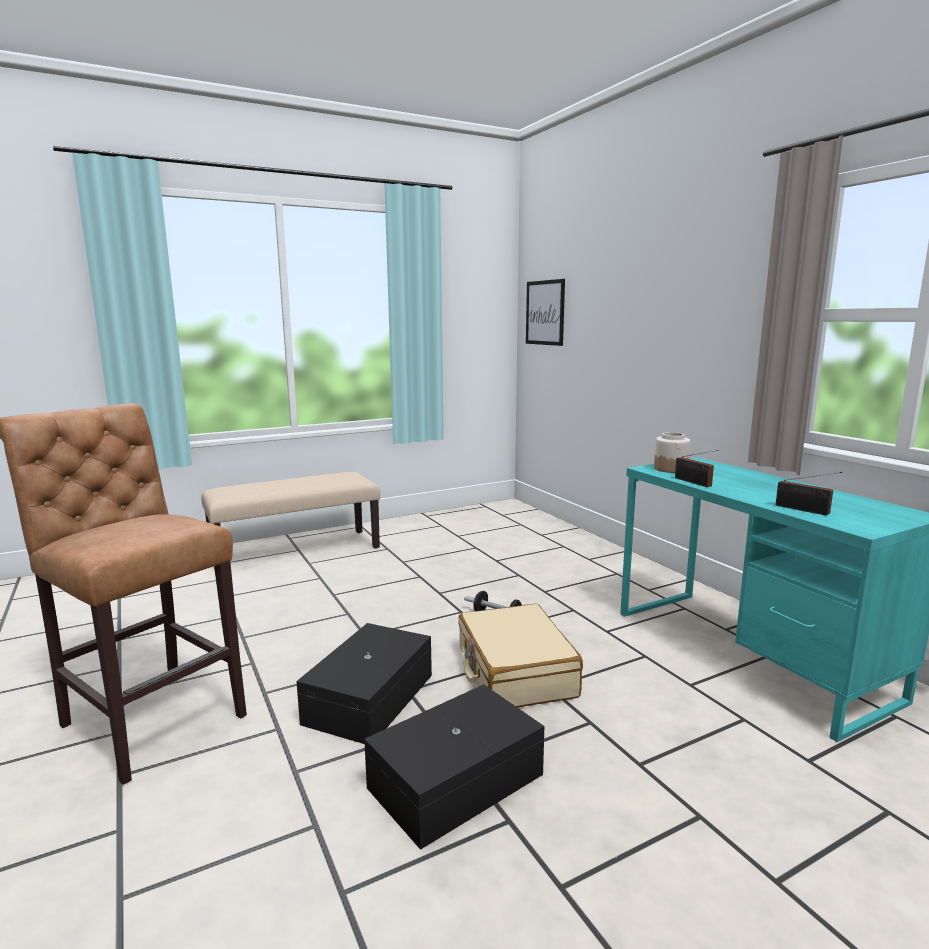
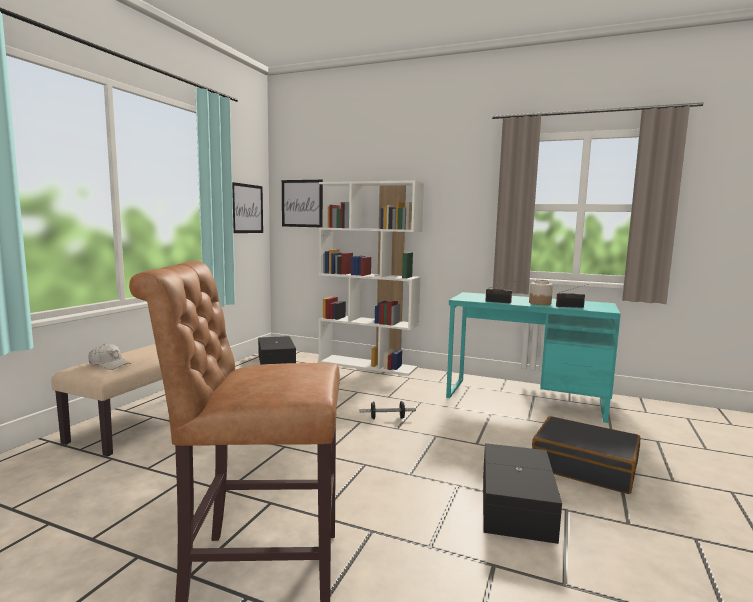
camera: 40 degrees left, 5 degrees down
(238, 490) = (109, 364): none -> white cap
(372, 698) = (398, 487): black storage box -> black storage box (277, 361)
(476, 322) = (247, 208): none -> picture
(514, 672) = (447, 443): beige suitcase -> none
(591, 543) = (368, 365): none -> white bookcase
(650, 783) = (584, 466): none -> black suitcase
(671, 469) = (470, 298): jar -> jar (540, 303)

